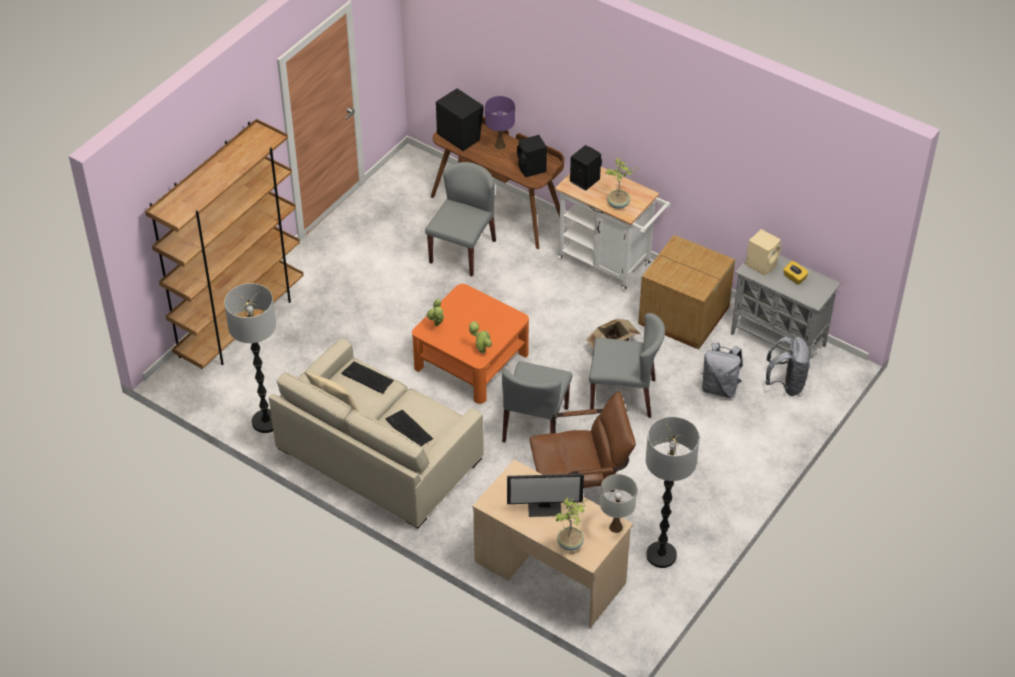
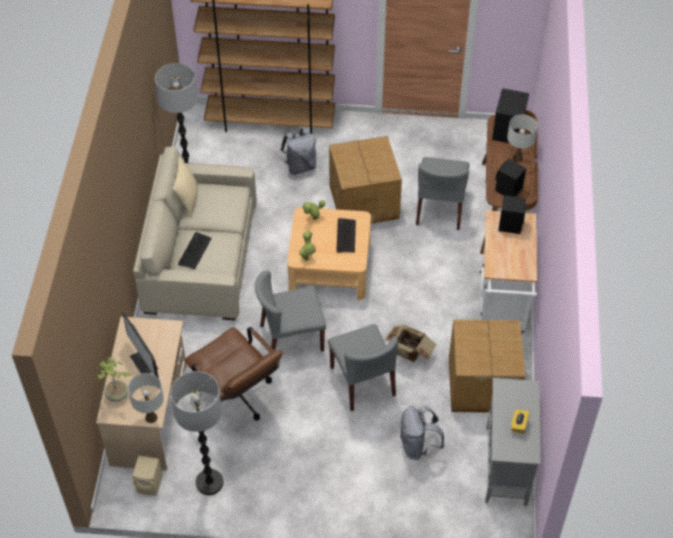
camera: 60 degrees right, 5 degrees up
(367, 378) = (230, 203): keyboard -> keyboard (345, 236)
(408, 299) = (364, 200): none -> cardboard box
(462, 251) = (440, 208): grey chair -> grey chair turned 105 degrees clockwise
(470, 360) = (329, 267): orange coffee table -> beige coffee table
(500, 145) = (518, 159): purple table lamp -> white table lamp
(618, 204) = (500, 259): potted plant -> none
(762, 264) = (516, 393): beige speaker -> beige speaker (150, 484)
(786, 384) = (458, 494): grey backpack -> grey backpack (300, 166)

